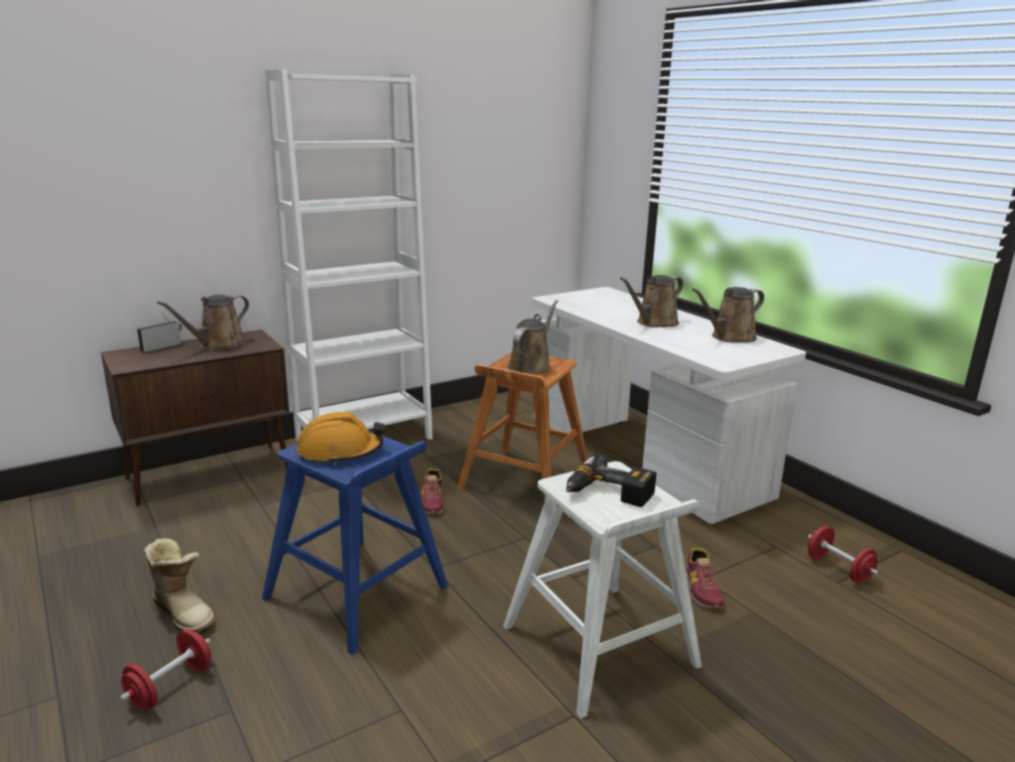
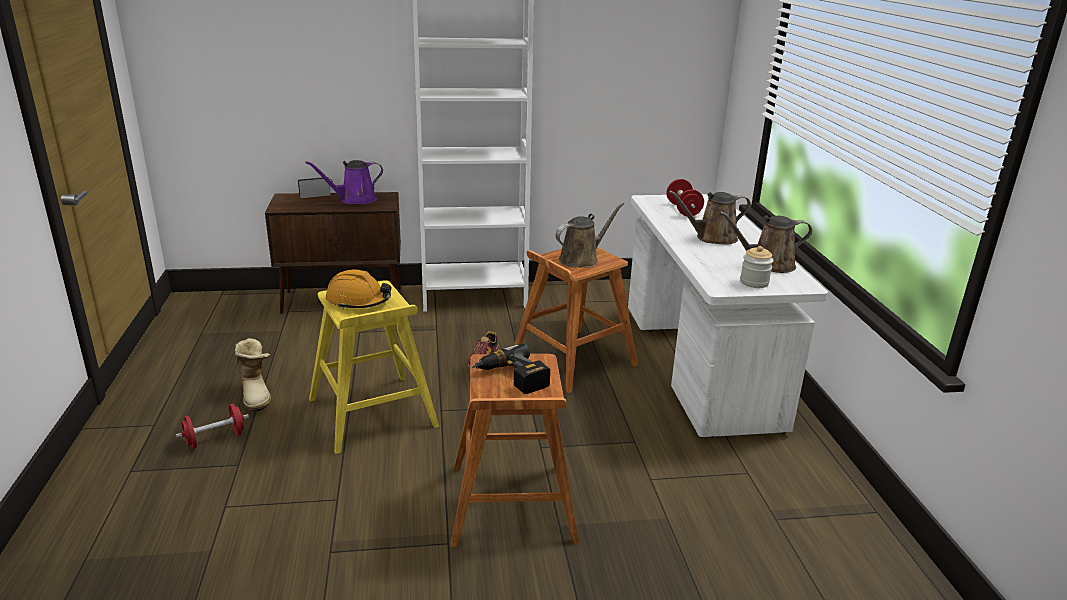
camera: 25 degrees right, 5 degrees up
(218, 344) = (355, 200): brown watering can -> purple watering can
(357, 593) = (372, 413): blue stool -> yellow stool
(600, 647) = (512, 504): white stool -> brown stool
(702, 589) = (640, 487): shoe -> none
(741, 354) = (754, 282): none -> jar
(838, 569) = (789, 509): red dumbbell -> red dumbbell (683, 210)

